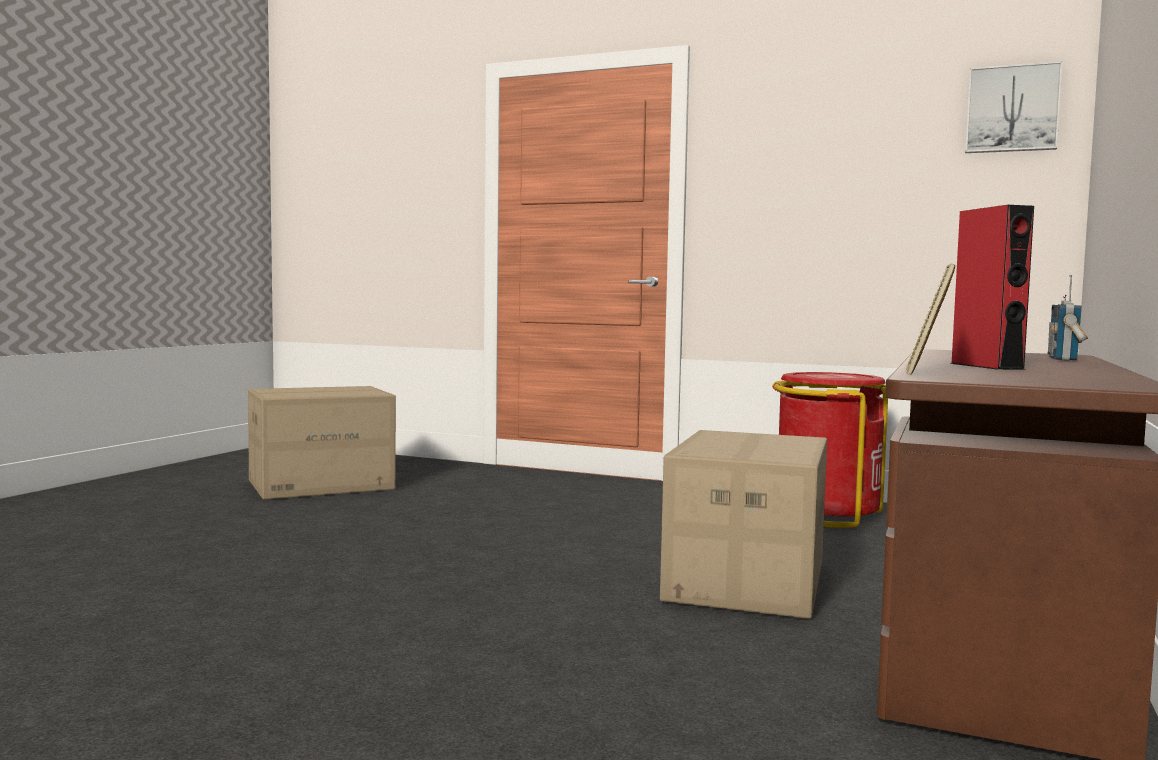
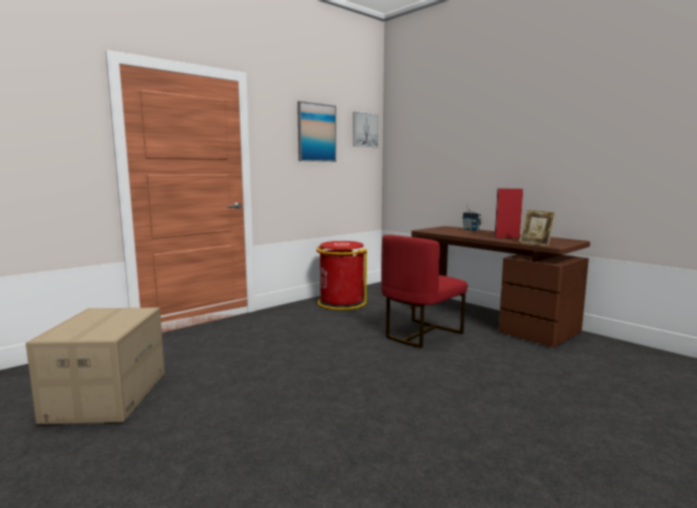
camera: 65 degrees left, 5 degrees up
(744, 581) = (420, 334): cardboard box -> red chair
(849, 133) = (316, 133): none -> picture

